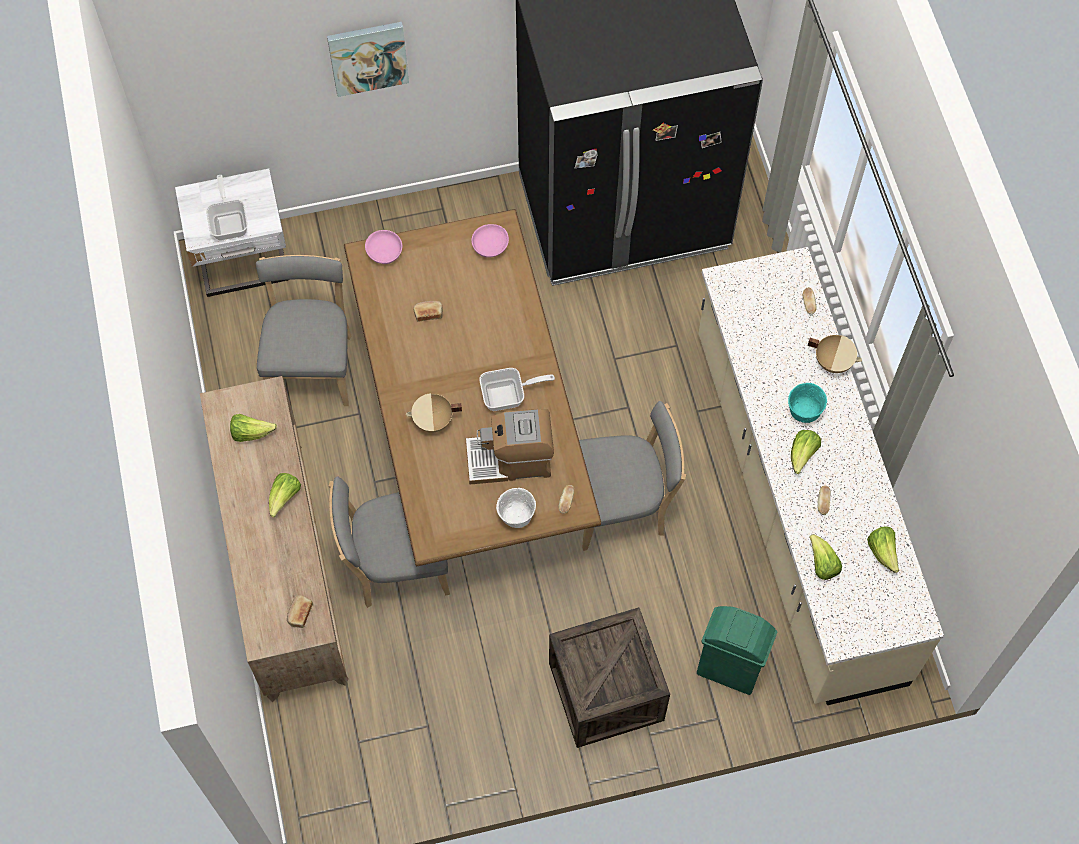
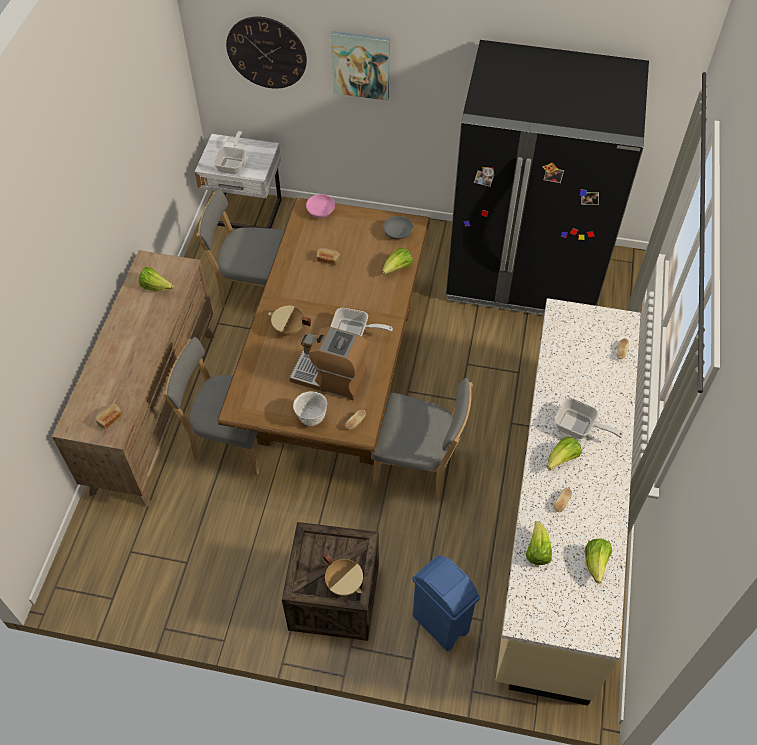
camera: 25 degrees right, 10 degrees down
(242, 81) = (266, 52): none -> wall clock
(284, 498) = (151, 337): lettuce -> lettuce (397, 269)
(313, 365) = (253, 290): grey chair -> grey chair turned 105 degrees counterclockwise
(490, 246) = (397, 233): pink bowl -> grey bowl
(729, 670) = (440, 624): green trash can -> blue trash can
(804, 412) = (579, 428): turquoise bowl -> frying pan
(833, 361) = (622, 400): beige cooking pot -> beige cooking pot (344, 583)

